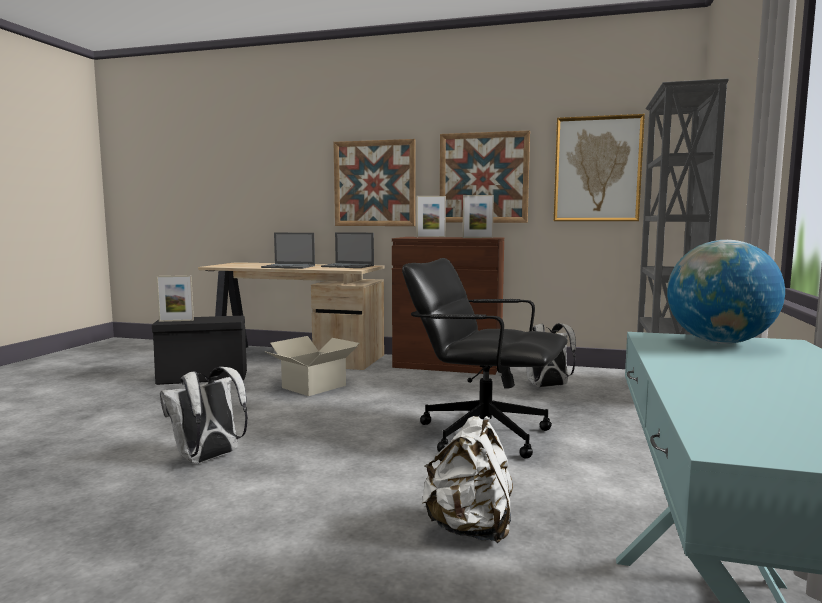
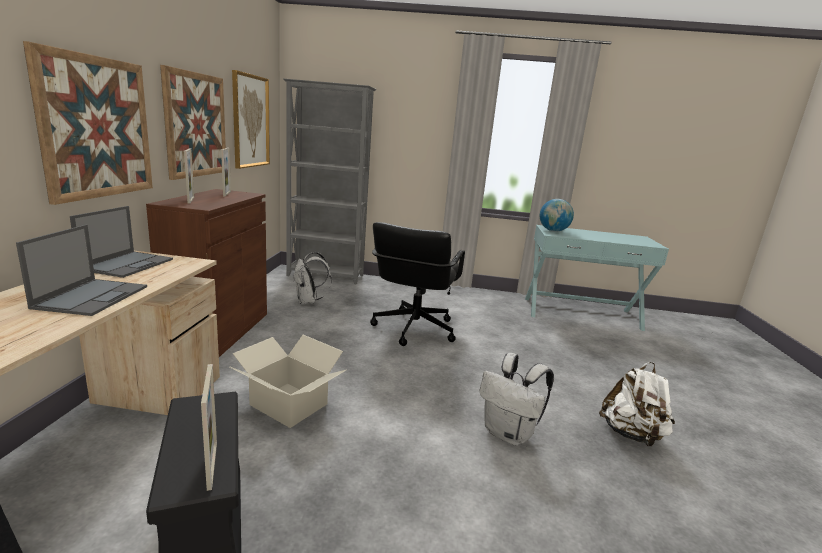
camera: 100 degrees left, 10 degrees up
(470, 529) = (532, 339): white backpack -> white backpack (631, 434)

